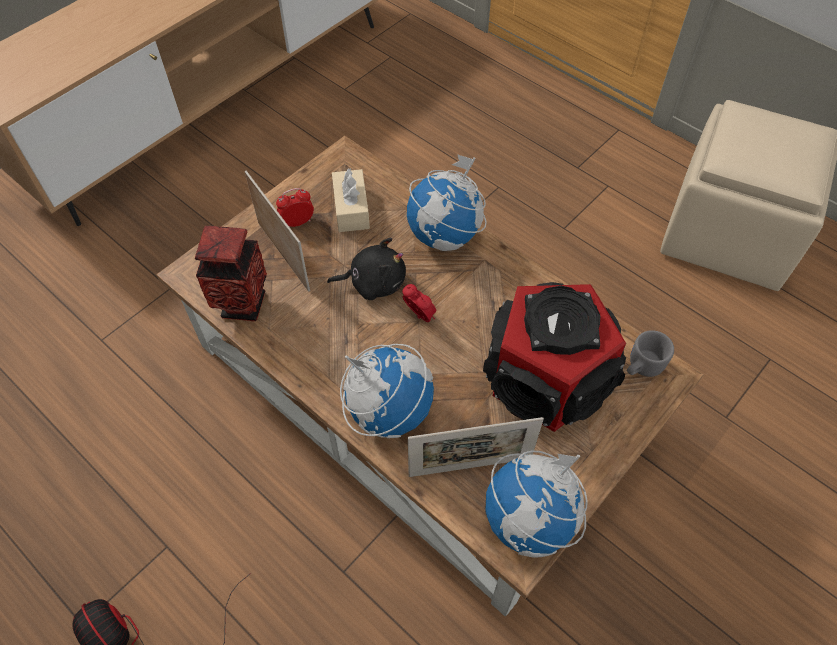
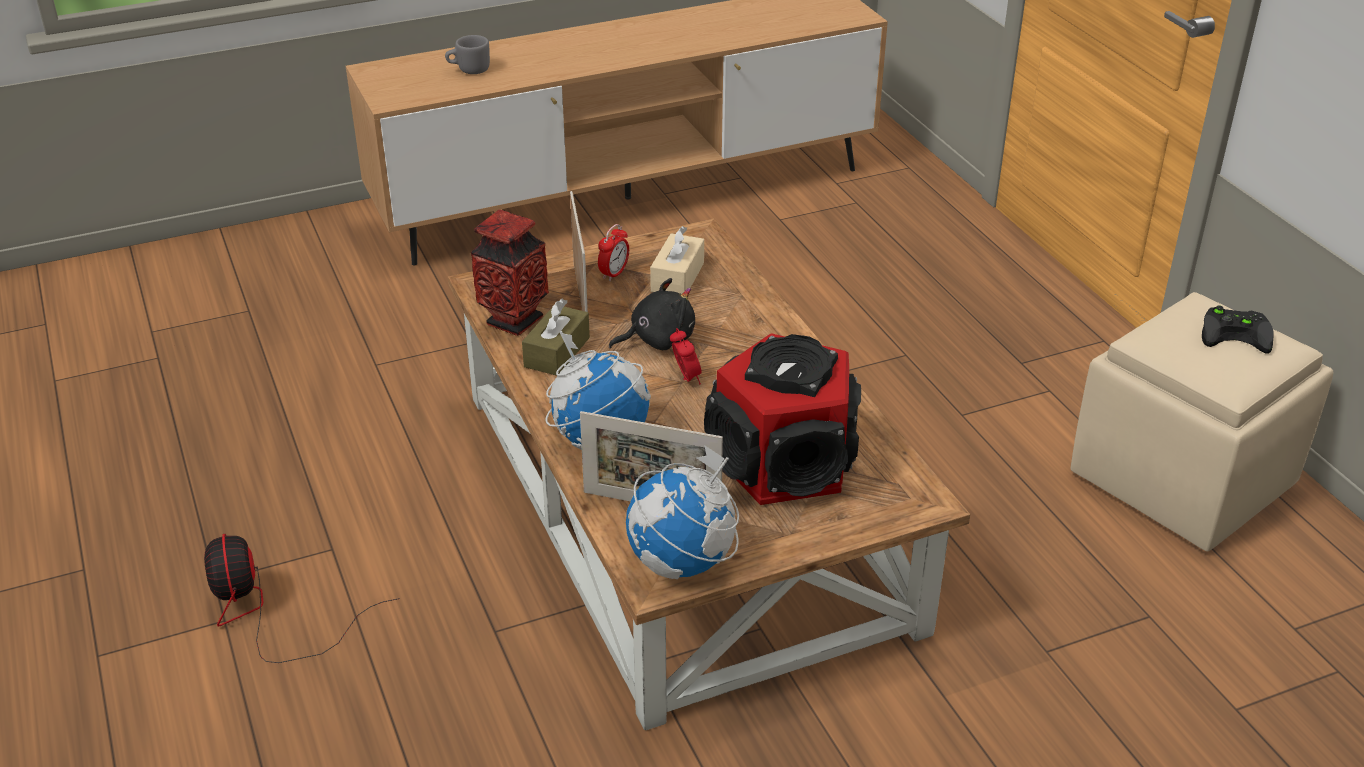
camera: 25 degrees right, 20 degrees down
(298, 222) = (614, 273): alarm clock -> alarm clock turned 120 degrees clockwise
(299, 327) = (557, 352): none -> brown tissue box
(373, 282) = (658, 340): black plush toy -> black plush toy turned 45 degrees counterclockwise
(445, 235) = (762, 324): globe -> none
(641, 367) = (900, 486): grey mug -> grey mug (469, 70)
(783, 133) = (1237, 333): none -> black game controller

